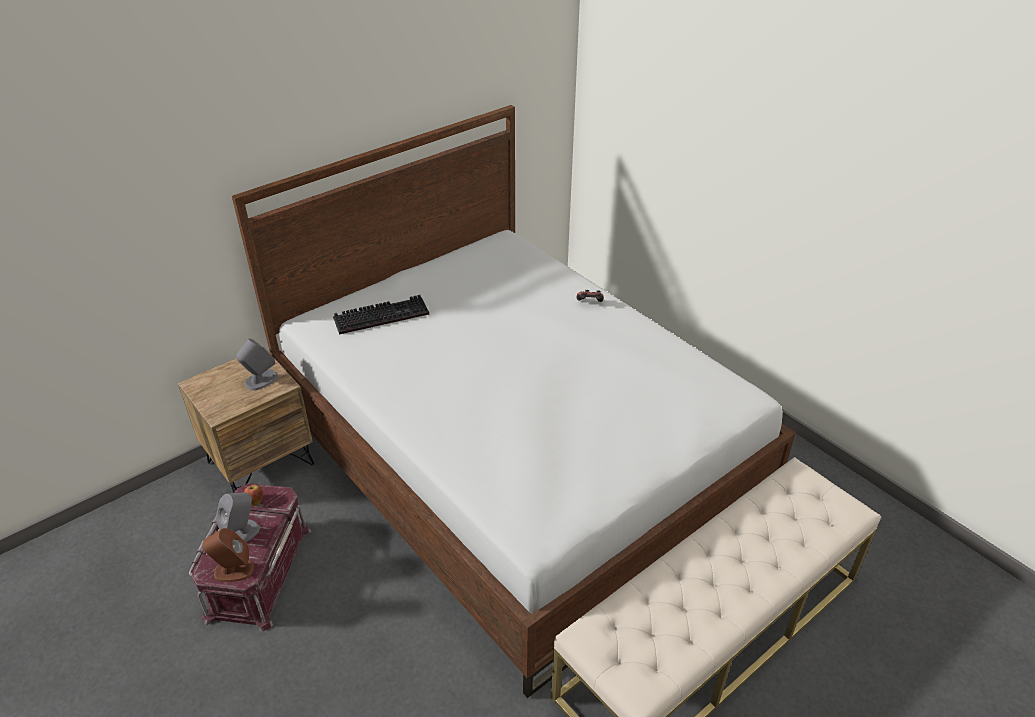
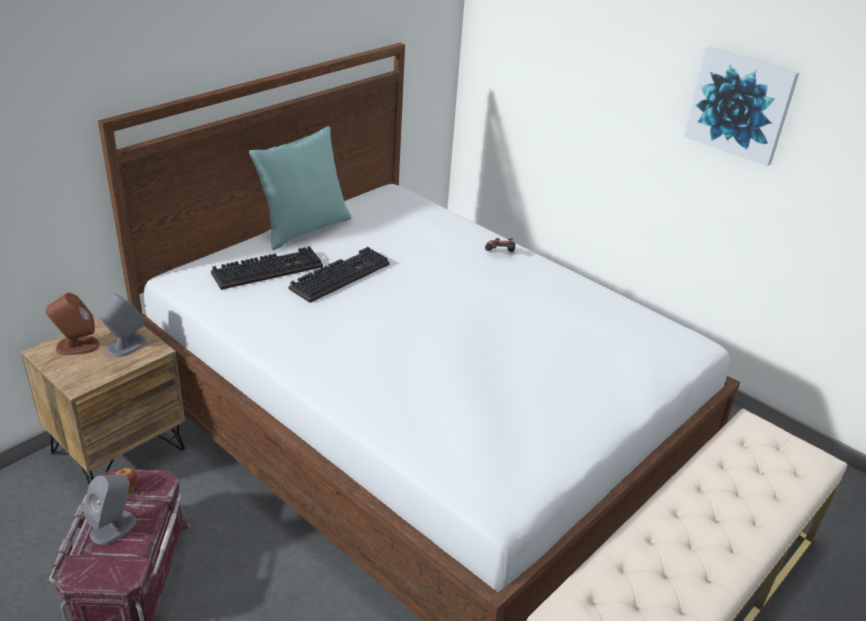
camera: 10 degrees left, 5 degrees down
(233, 570) = (108, 571): brown speaker -> brown speaker (76, 346)
(419, 276) = (303, 229): none -> turquoise pillow
(443, 322) = (340, 275): none -> keyboard
(811, 174) = (740, 105): none -> picture

